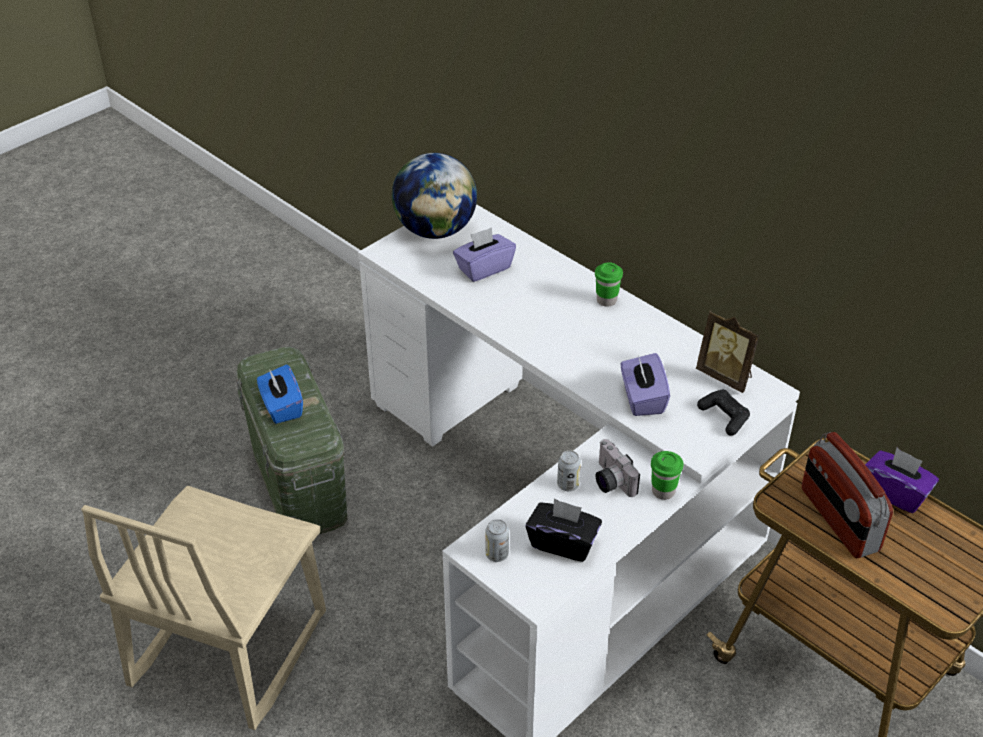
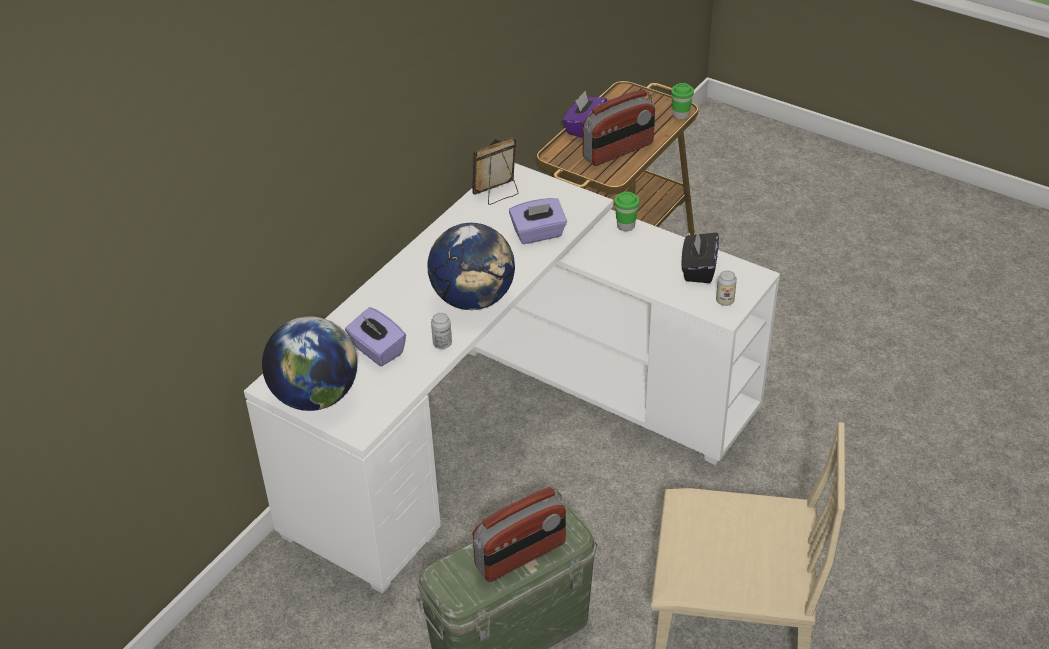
camera: 100 degrees left, 0 degrees up
(281, 407) = (521, 555): blue tissue box -> radio
(540, 336) = (473, 299): none -> globe
(568, 485) = (637, 274): can -> can (442, 344)
(606, 300) = (412, 265): green cup -> green cup (680, 115)
(610, 481) = (625, 253): camera -> none
(724, 417) = (546, 192): black game controller -> none
(726, 376) = (497, 194): picture frame -> picture frame turned 150 degrees counterclockwise

